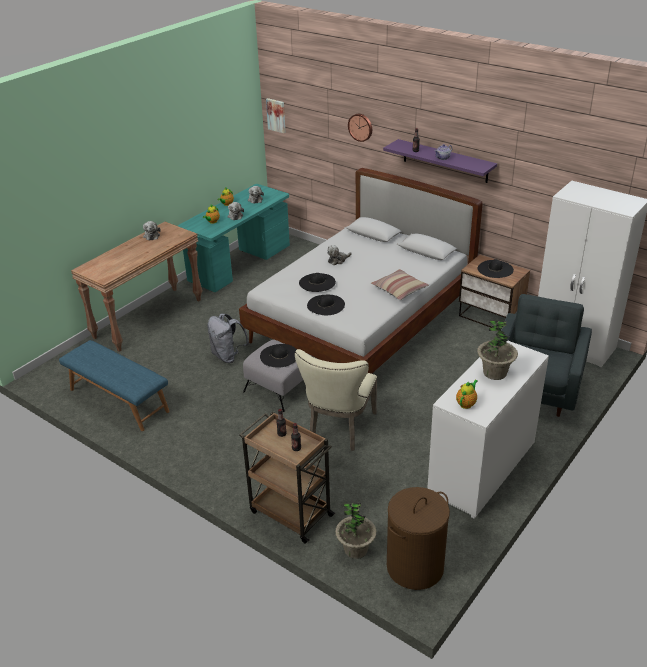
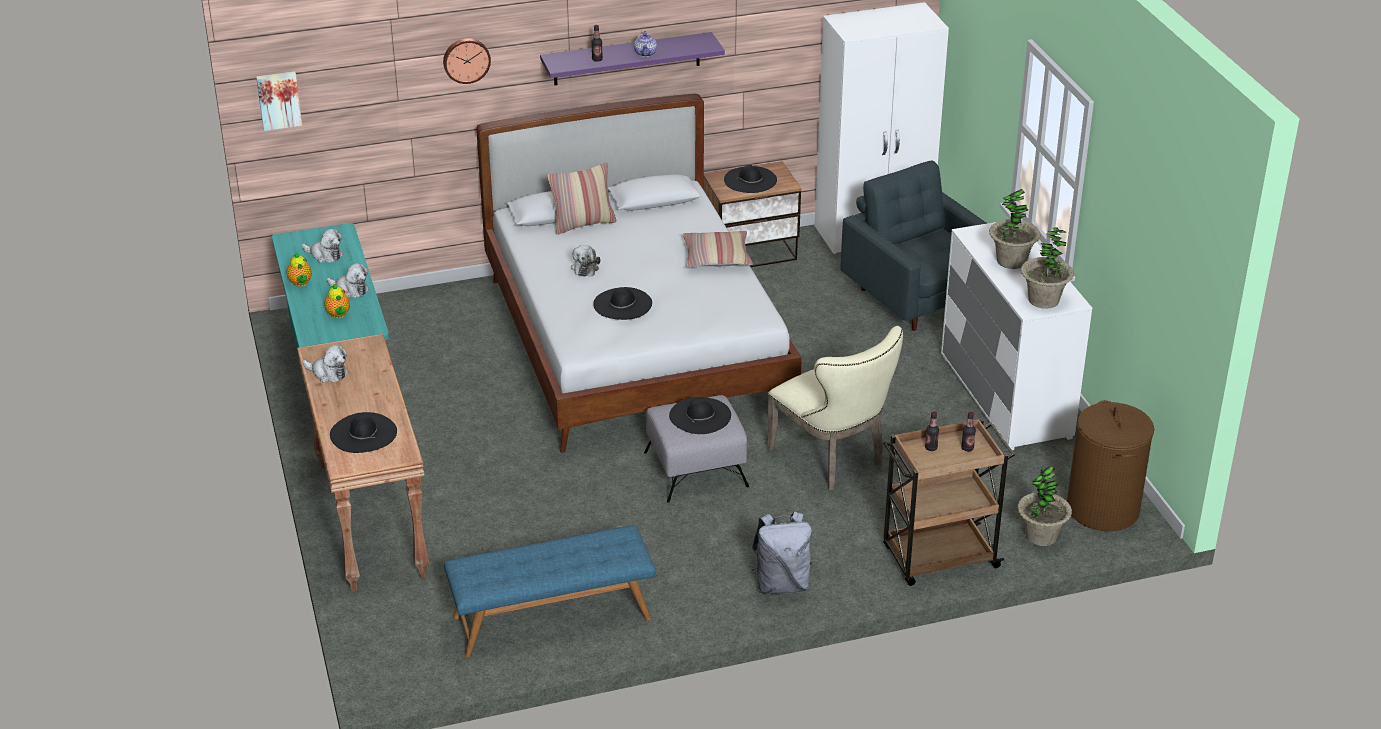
camera: 55 degrees left, 0 degrees up
(228, 356) = (569, 483): grey backpack -> grey backpack (782, 584)
(326, 305) = (682, 320): black hat -> black hat (363, 433)
(376, 243) = (583, 224): none -> pillow
(466, 403) = (1043, 300): teapot -> potted plant

